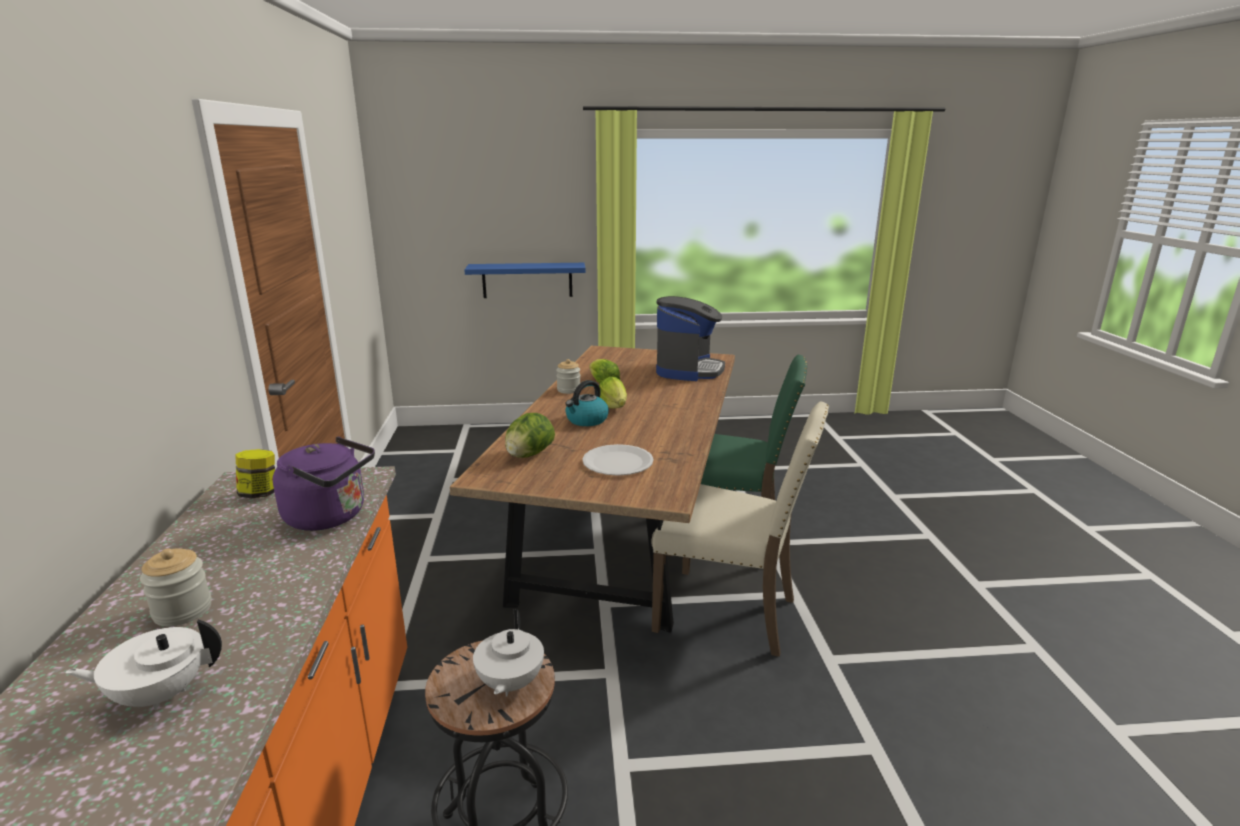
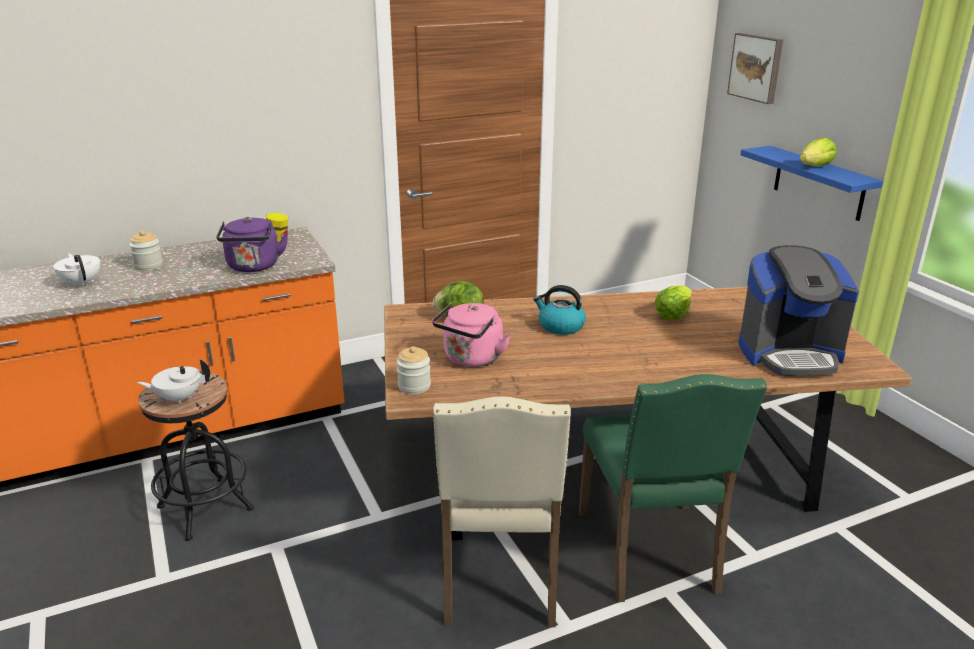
camera: 70 degrees right, 5 degrees up
(432, 202) = (756, 67): none -> picture
(568, 390) = (634, 302): jar -> jar (414, 386)
(614, 407) = (610, 332): lettuce -> lettuce (815, 167)
(617, 462) = (471, 359): white plate -> pink kettle

